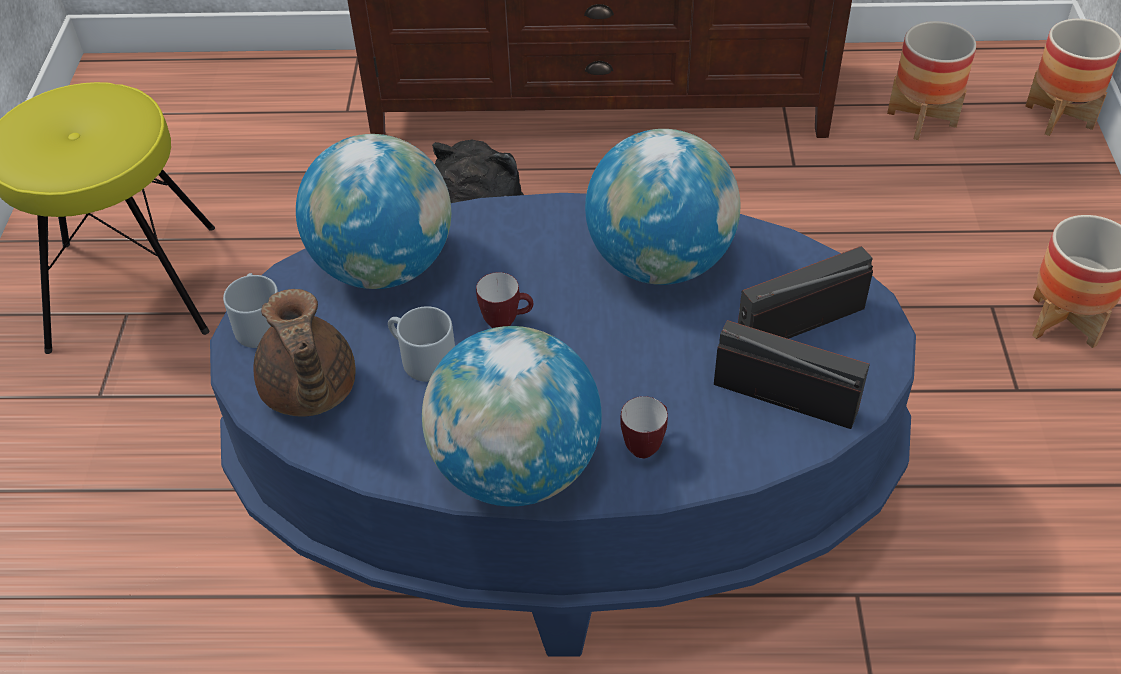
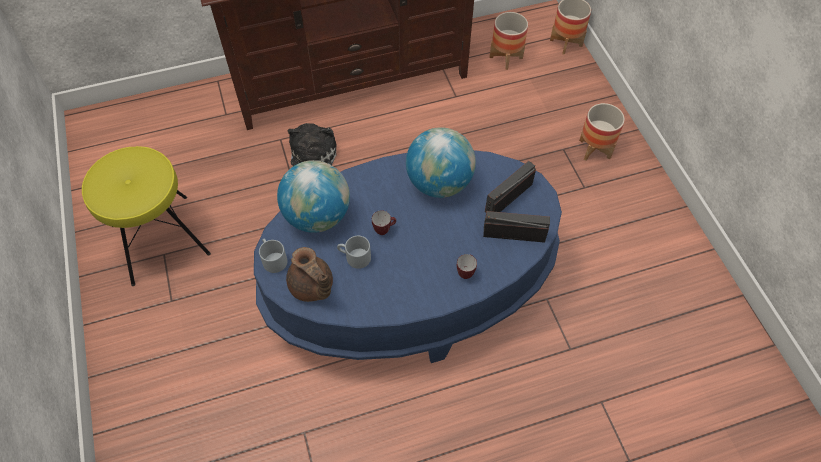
camera: 20 degrees left, 10 degrees up
(516, 469) = (417, 298): globe -> none

